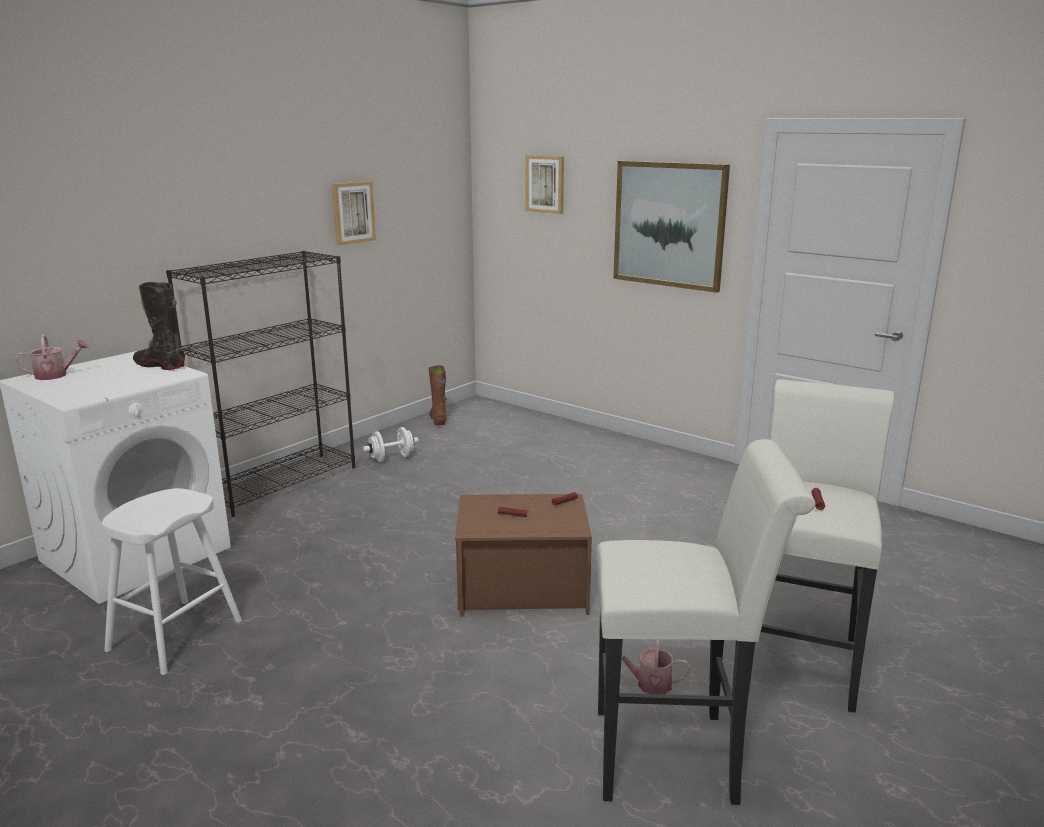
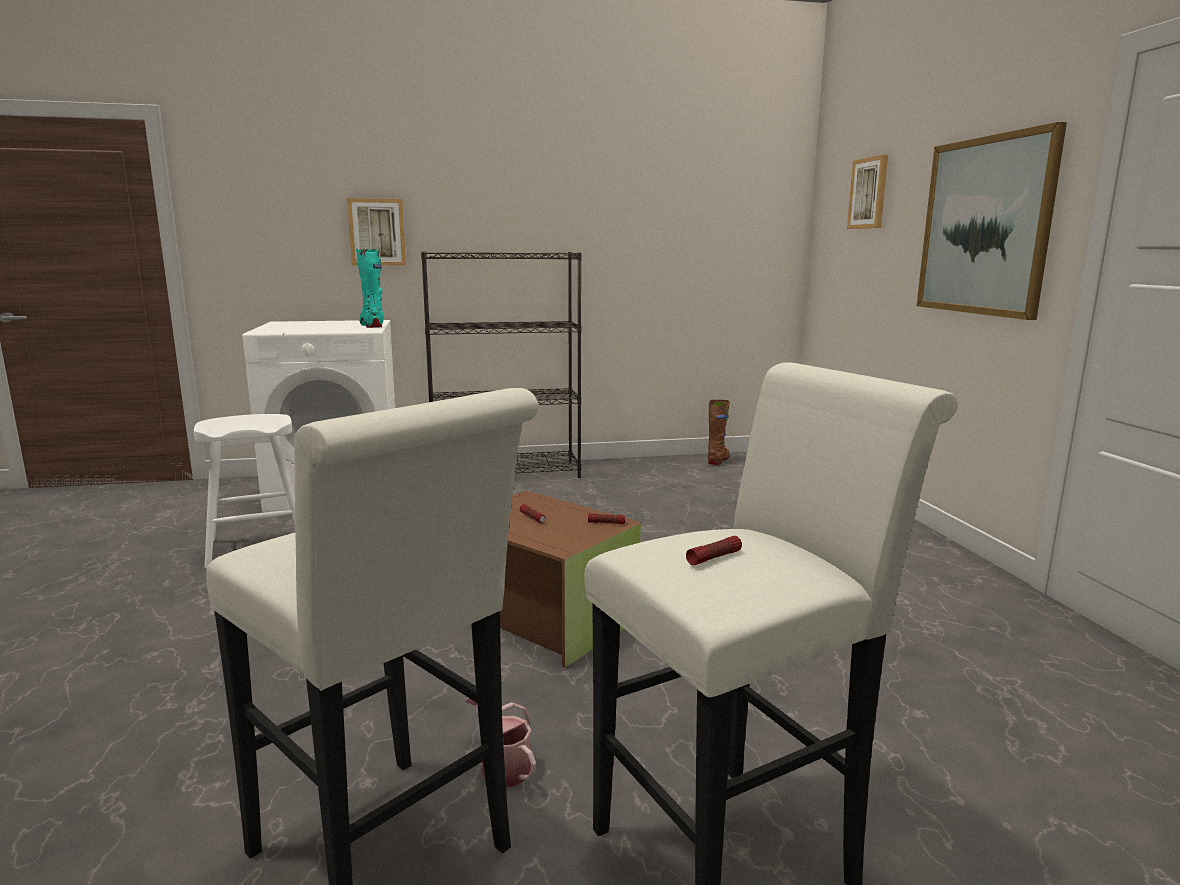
camera: 40 degrees right, 5 degrees down
(56, 375) = (304, 322): watering can -> none
(160, 366) = (372, 326): black boot -> turquoise boot
(352, 212) = (639, 221): picture -> picture (377, 232)
(391, 458) = (623, 478): white dumbbell -> none

